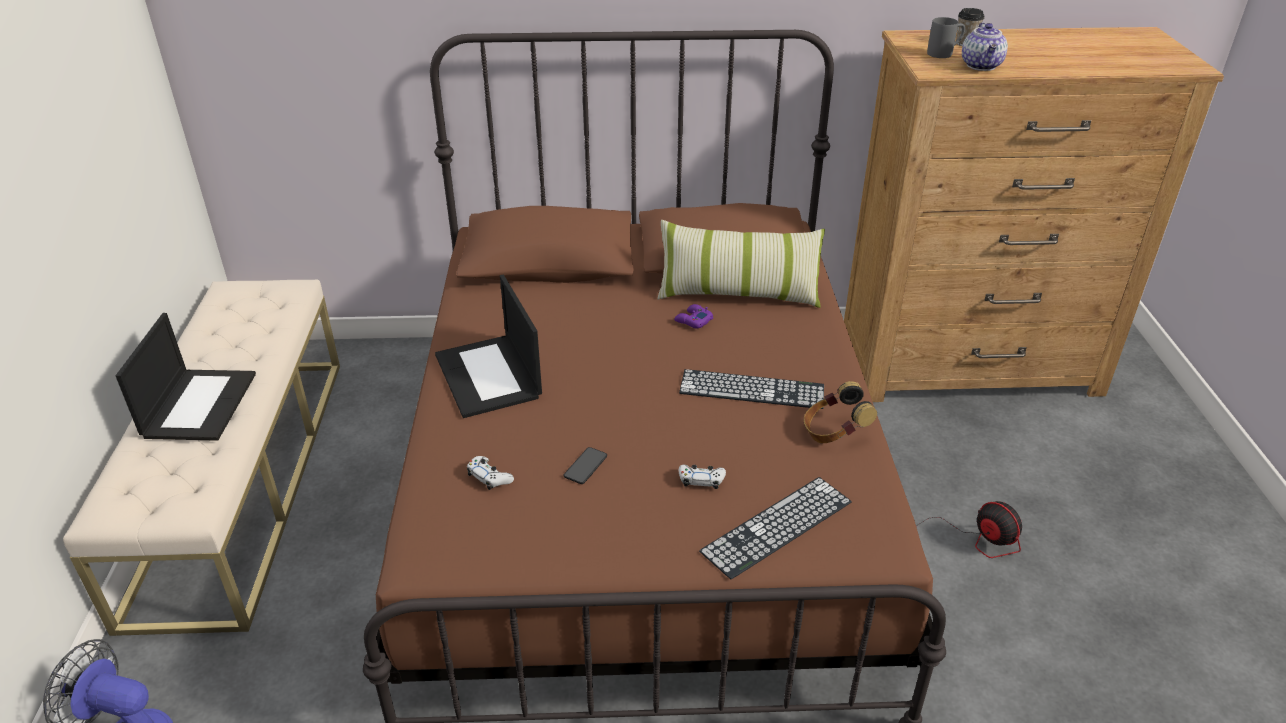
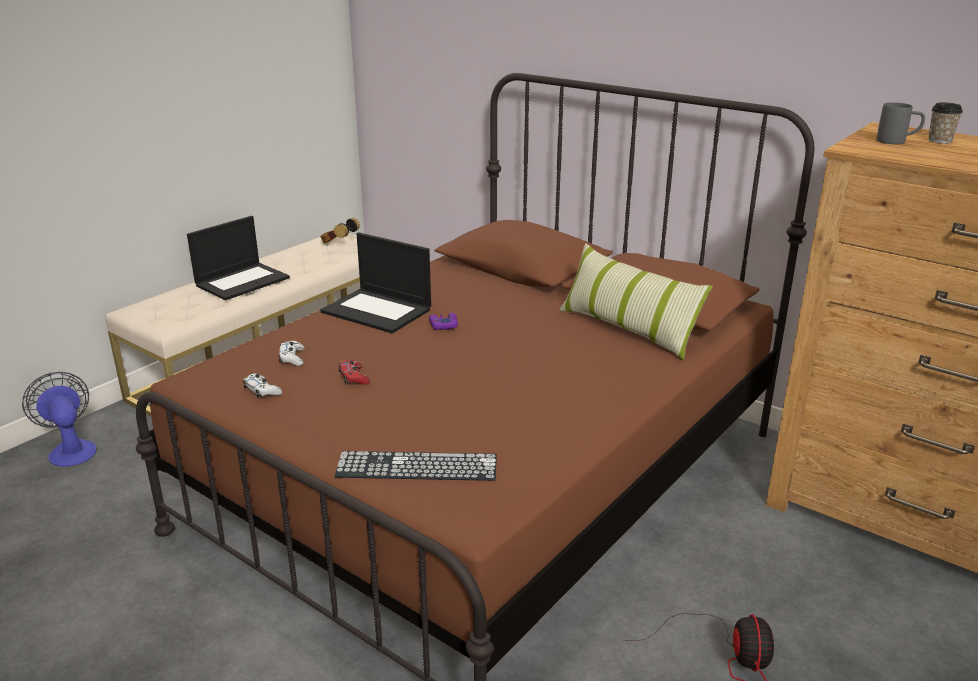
camera: 40 degrees right, 10 degrees down
(489, 376) = (378, 311): laptop -> laptop turned 75 degrees counterclockwise
(585, 466) = (354, 377): phone -> red game controller
(693, 320) = (564, 331): purple game controller -> purple game controller (443, 325)
(701, 480) = (412, 417): white game controller -> white game controller (262, 390)
(752, 389) = (538, 385): keyboard -> none
(834, 433) = (557, 436): headphones -> headphones (339, 244)
(982, 66) = (917, 154): teapot -> none

